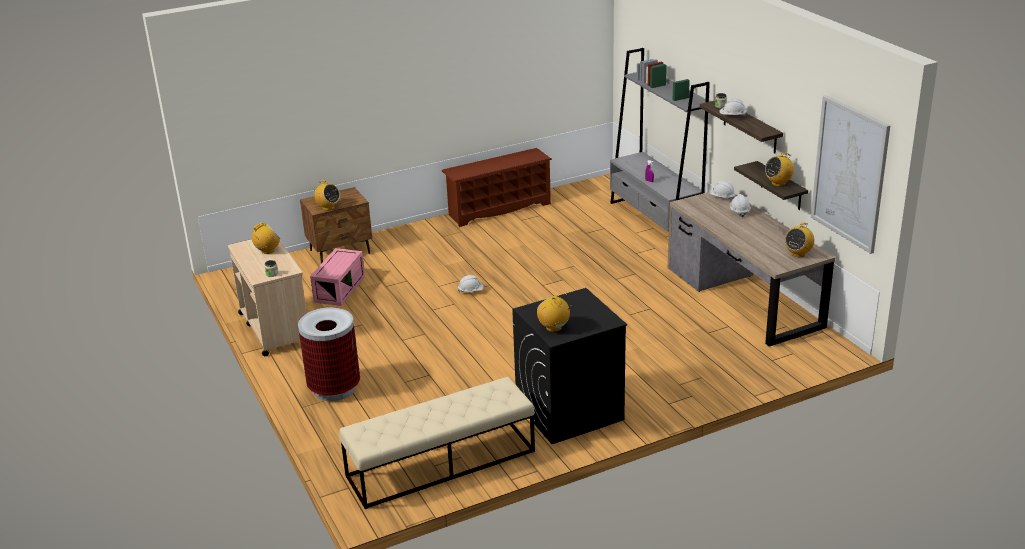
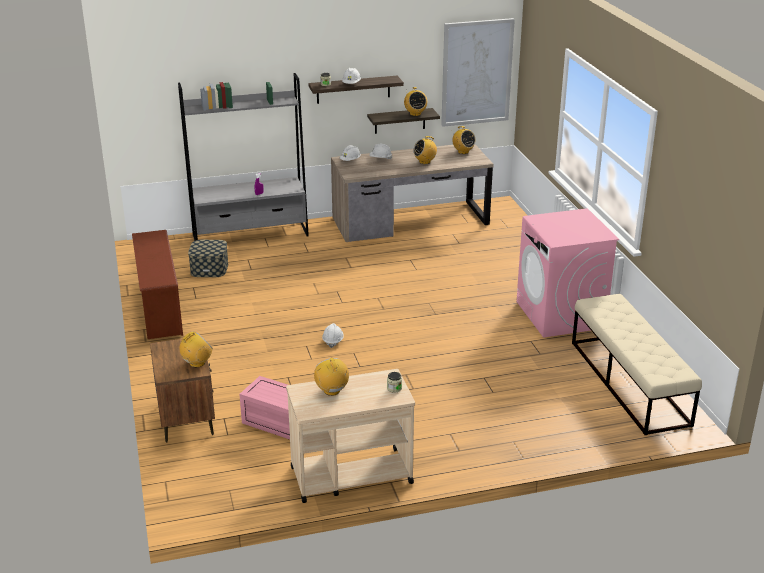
camera: 80 degrees left, 0 degrees up
(334, 389) = (494, 435): trash can -> none
(554, 327) = (588, 234): radio -> radio (425, 162)
(569, 412) = (560, 315): black washing machine -> pink washing machine
(577, 215) = (209, 268): none -> storage box

